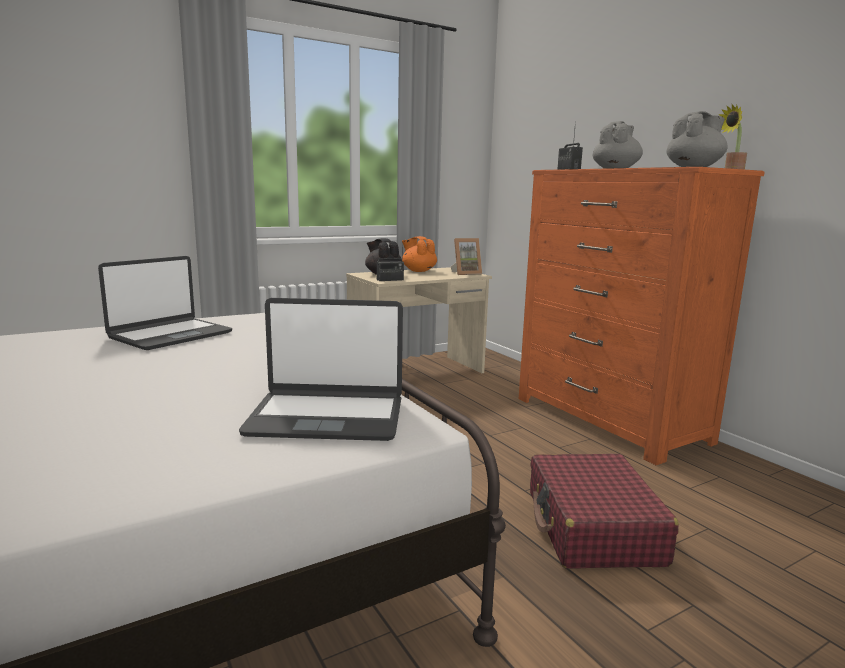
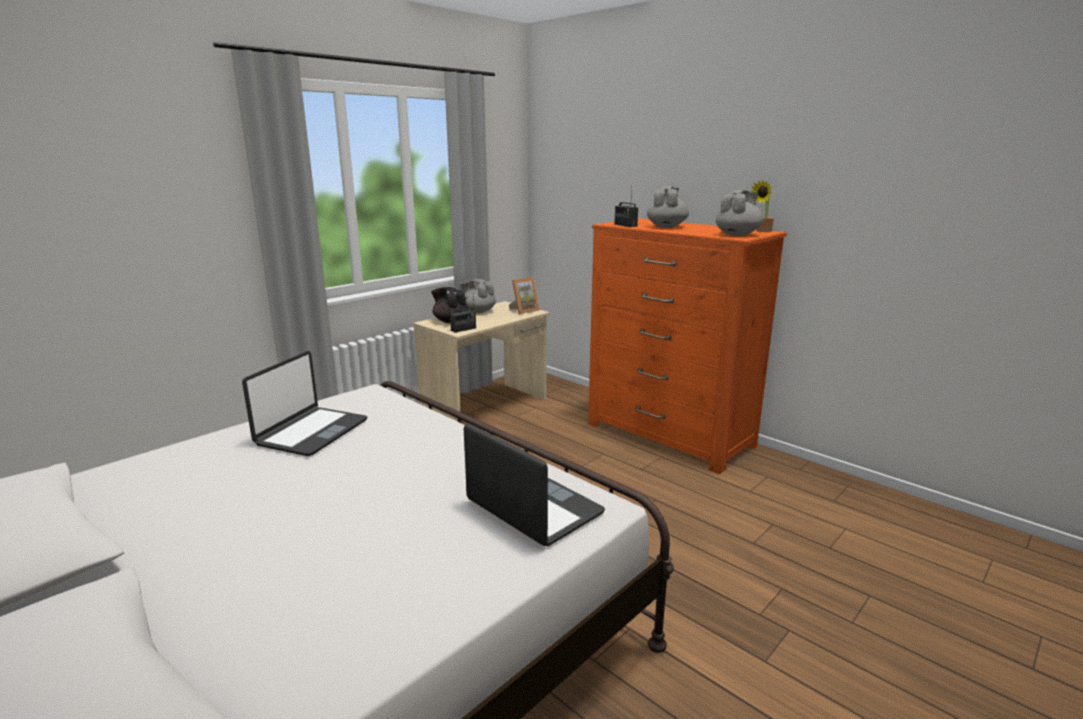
camera: 15 degrees left, 5 degrees up
(327, 417) = (533, 508): laptop -> laptop turned 120 degrees counterclockwise
(418, 271) = (478, 311): orange teapot -> grey teapot
(593, 527) = (694, 539): red suitcase -> none

